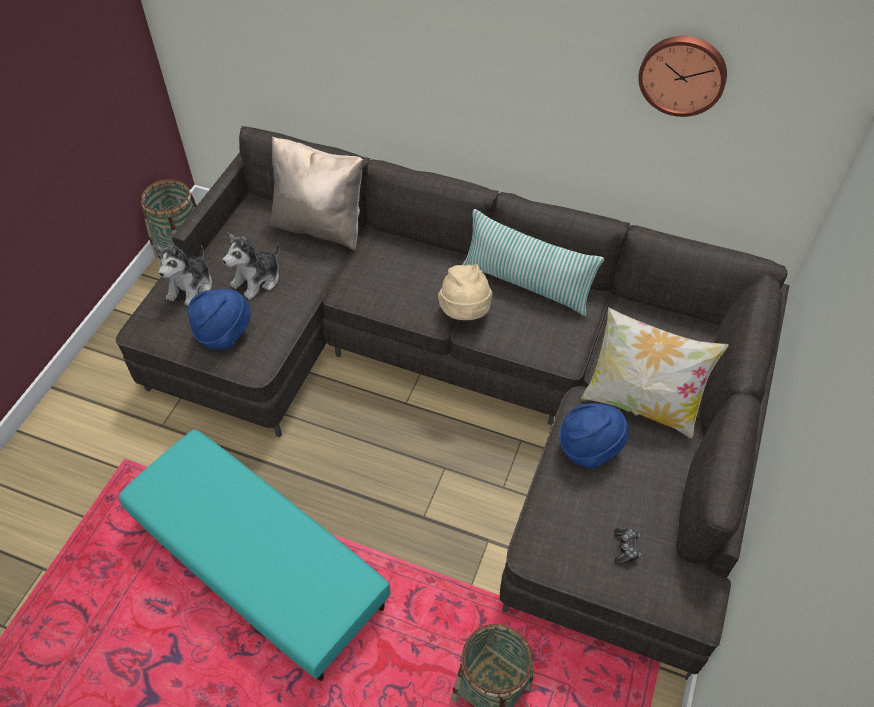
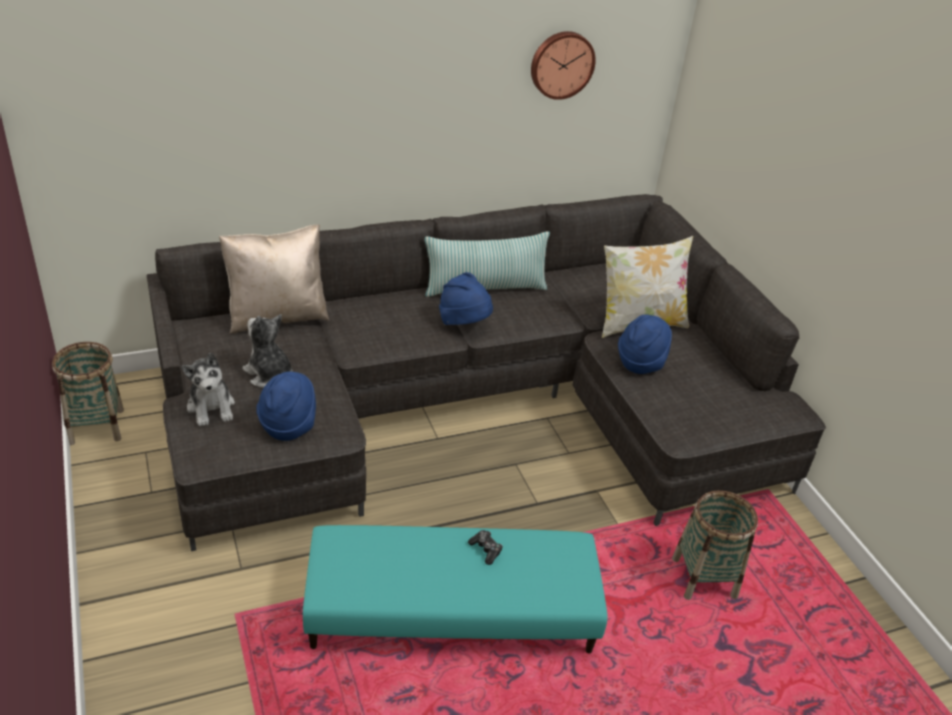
camera: 45 degrees left, 15 degrees down
(257, 280) = (269, 375): plush toy -> plush toy turned 135 degrees clockwise
(465, 312) = (464, 323): beige hat -> blue hat
(625, 548) = (727, 403): game controller -> game controller (486, 550)

